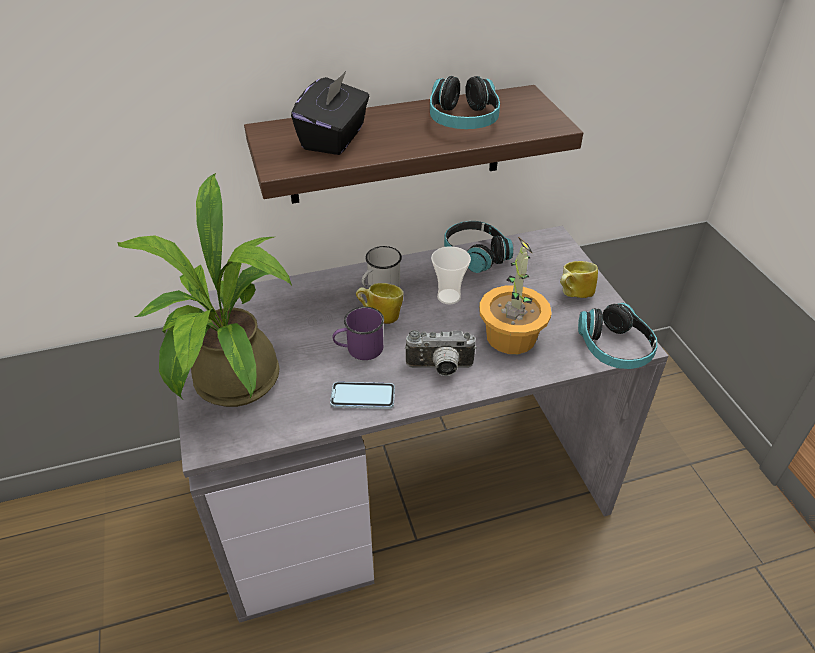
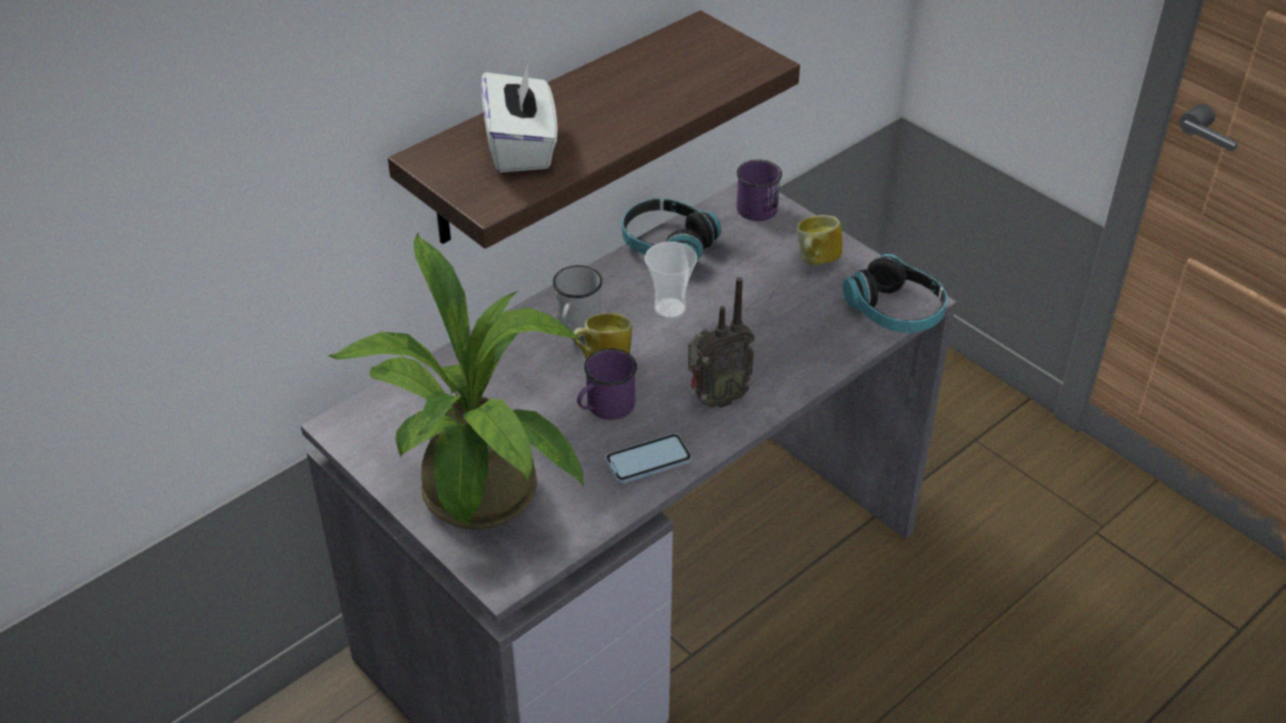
camera: 25 degrees left, 0 degrees up
(334, 138) = (521, 147): black tissue box -> white tissue box
(440, 369) = (716, 399): camera -> radio
(463, 120) = (654, 82): headphones -> none
(510, 337) = (772, 335): potted plant -> none
(556, 247) = (760, 205): none -> purple mug

